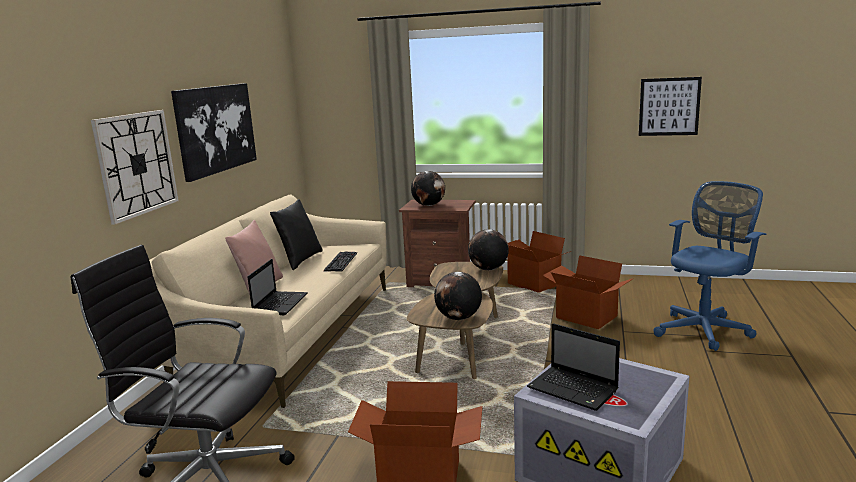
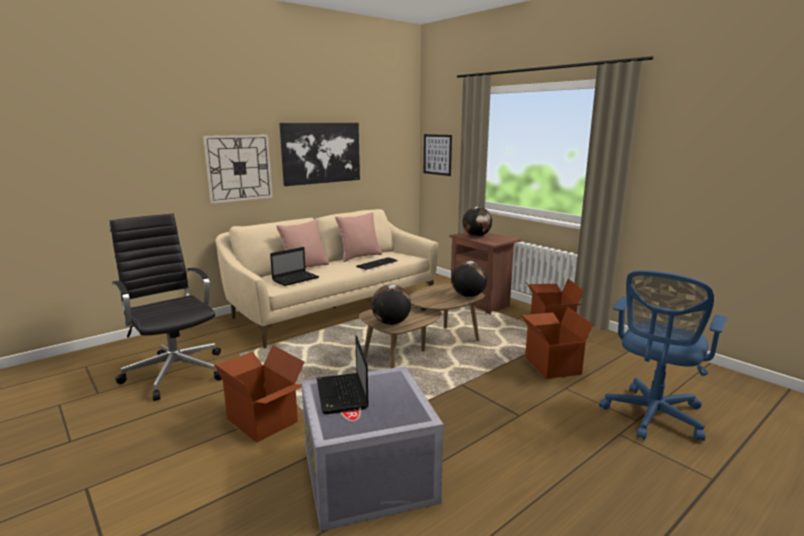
camera: 35 degrees right, 0 degrees up
(300, 260) = (359, 257): black pillow -> pink pillow
(669, 106) = (721, 173): picture -> picture (437, 154)
(705, 329) = (652, 417): blue office chair -> blue office chair turned 135 degrees clockwise

